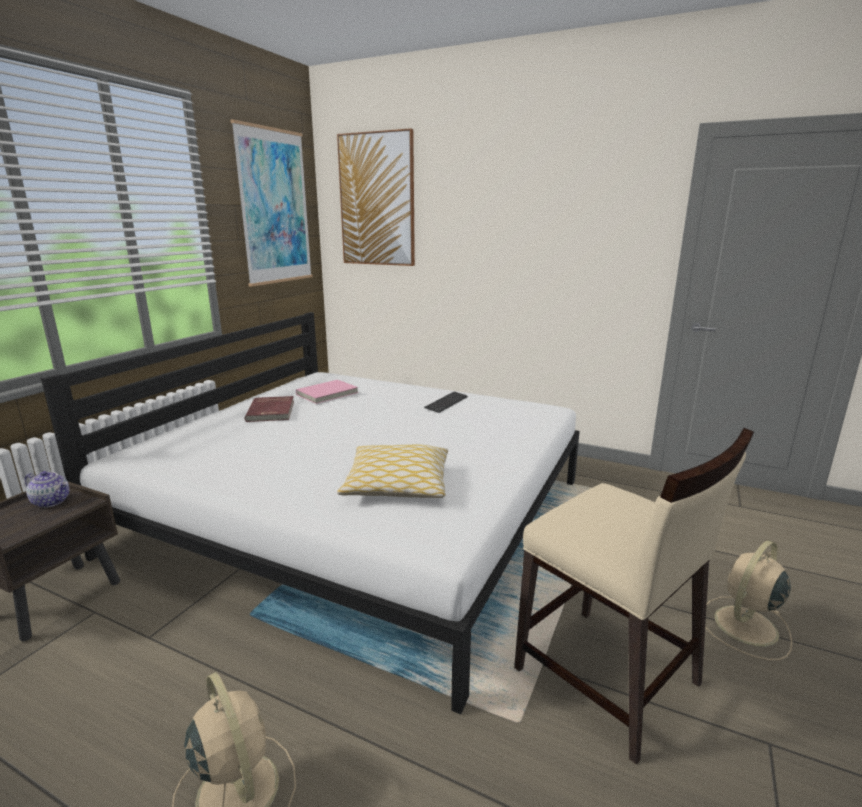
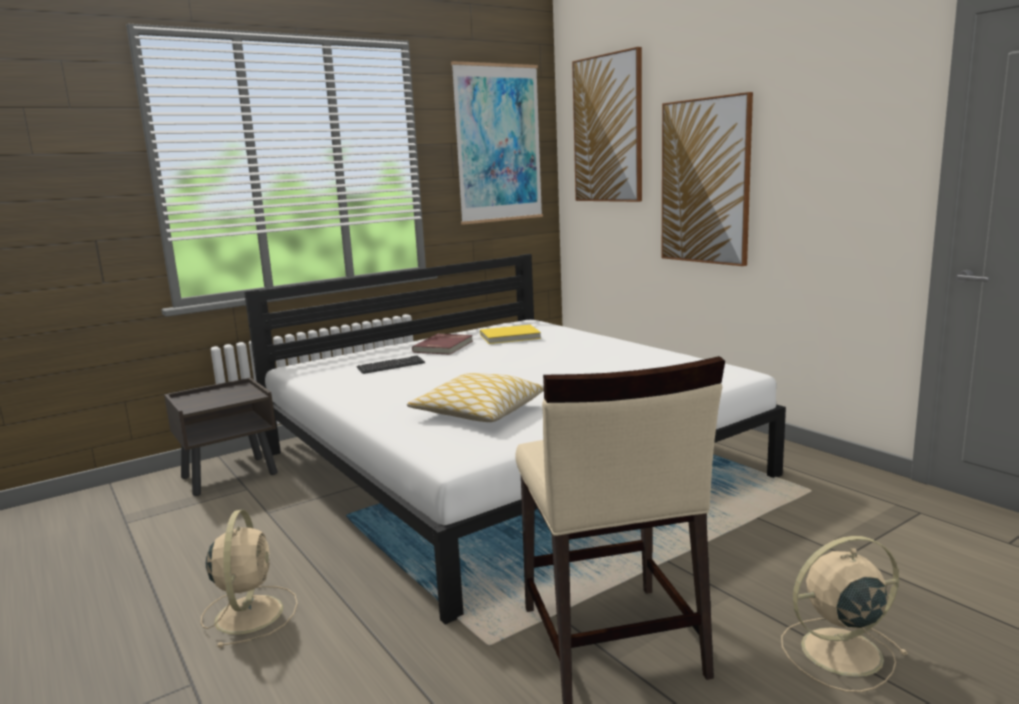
camera: 30 degrees right, 5 degrees down
(52, 501) = (235, 392): teapot -> none
(328, 394) = (510, 337): pink book -> yellow book
(446, 403) = (622, 356): keyboard -> keyboard (391, 366)
(479, 251) = (705, 182): none -> picture

